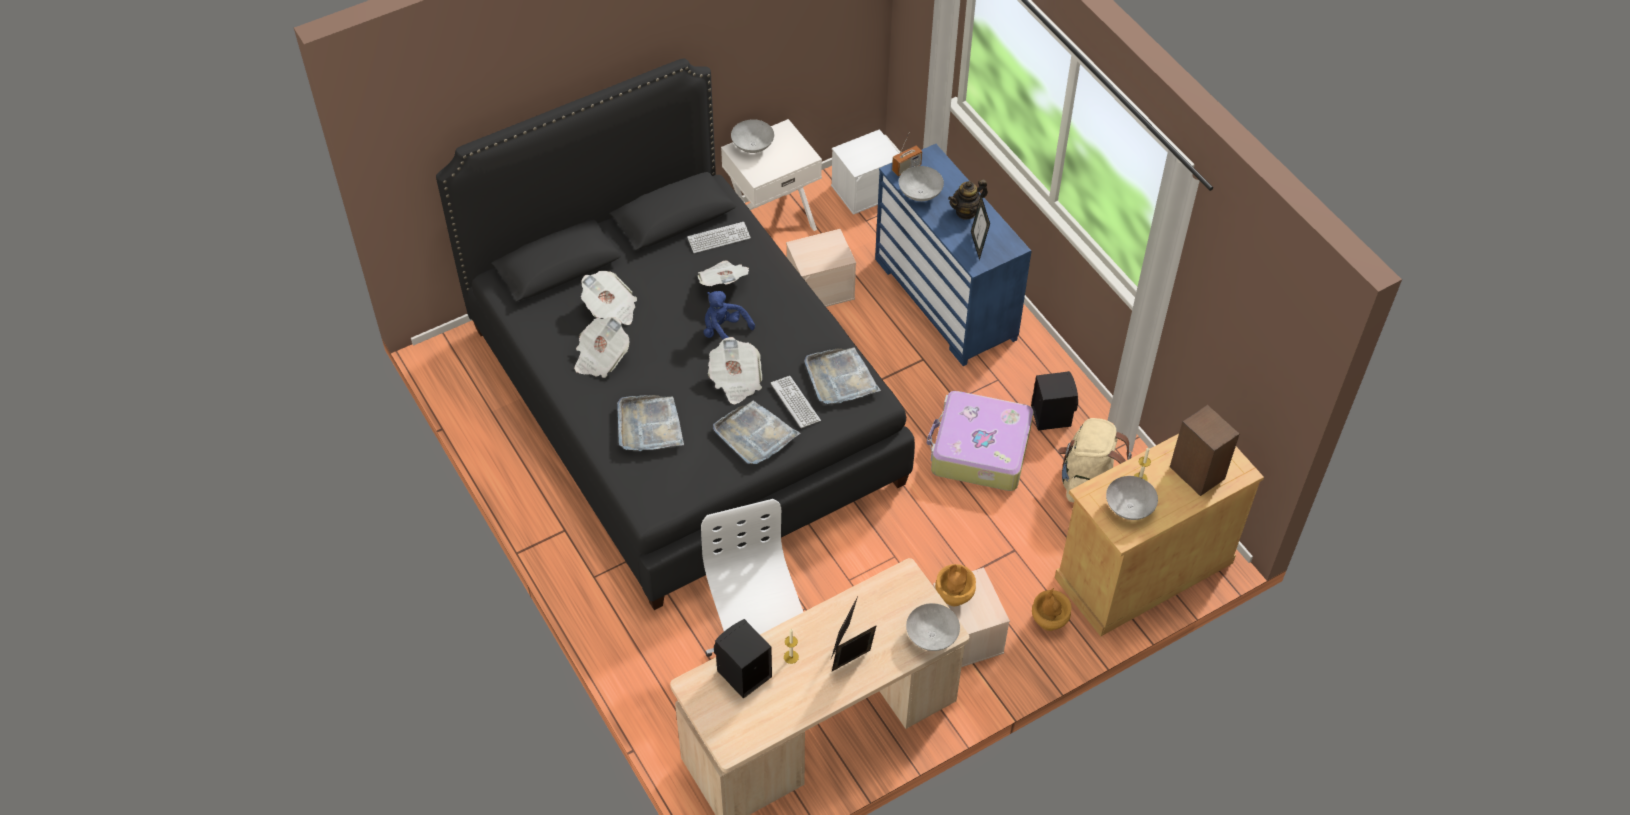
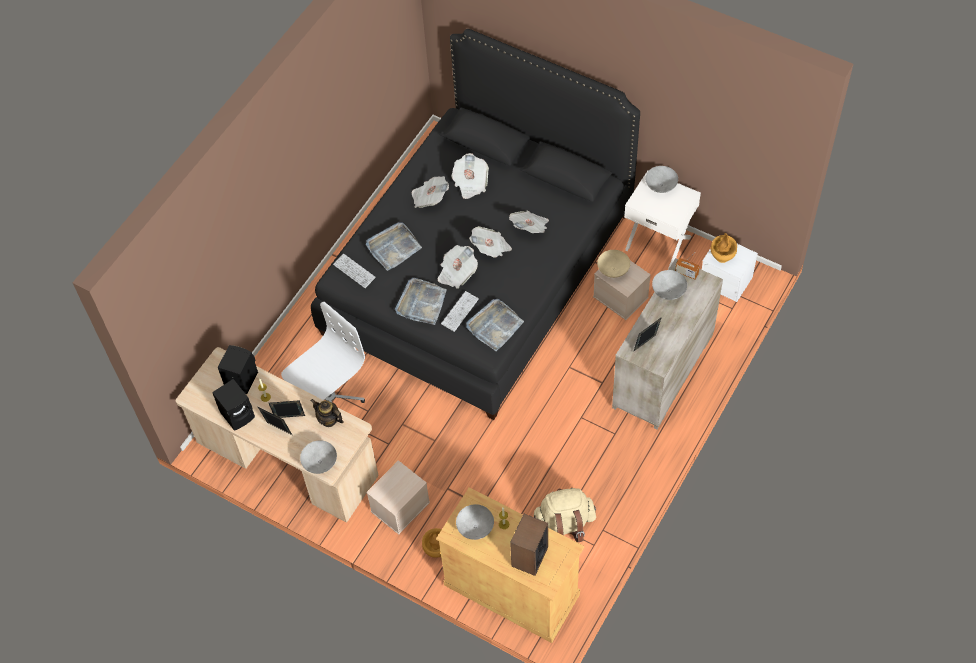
camera: 65 degrees right, 5 degrees up
(719, 238) = (564, 207): keyboard -> keyboard (354, 271)
(724, 332) = (491, 248): blue plush toy -> newspaper
(808, 257) = (613, 269): none -> beige bowl
(946, 299) = (663, 371): blue dresser -> beige dresser
(954, 597) = (394, 476): brown vase -> brown vase (722, 257)
(966, 211) = (672, 324): teapot -> teapot (329, 419)
(979, 450) = (548, 449): suitcase -> none
(1051, 415) = (606, 478): black speaker -> black speaker (238, 414)

